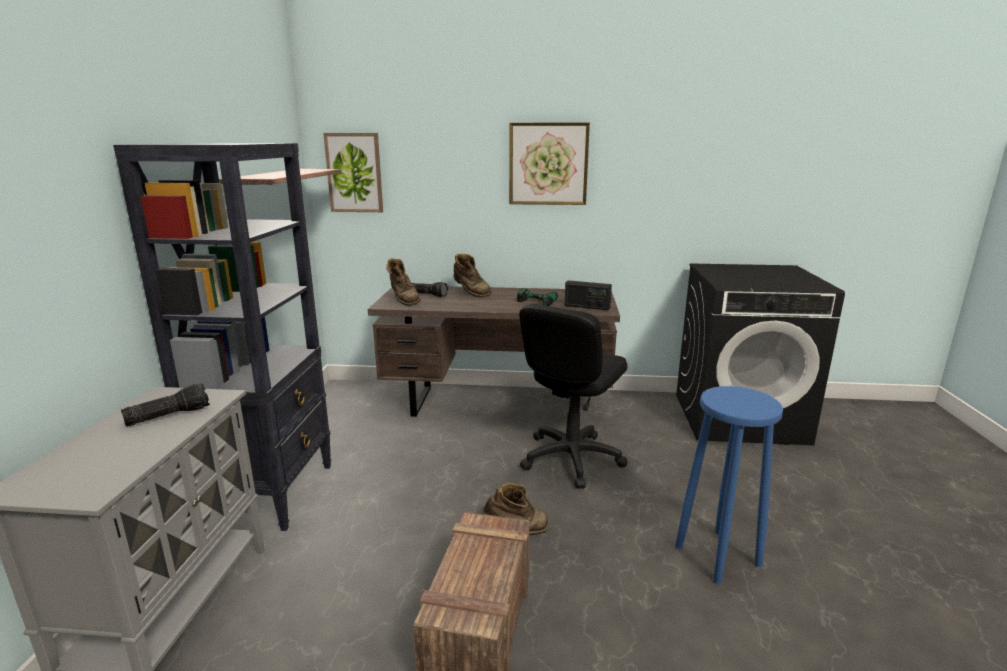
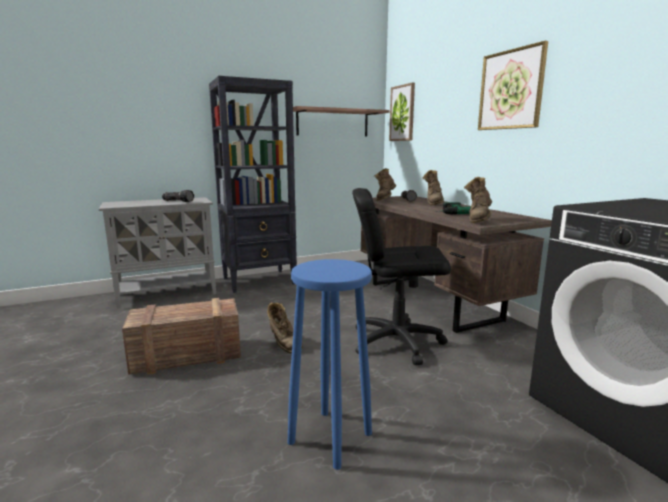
camera: 60 degrees right, 5 degrees down
(587, 306) = (478, 220): radio -> brown boot

